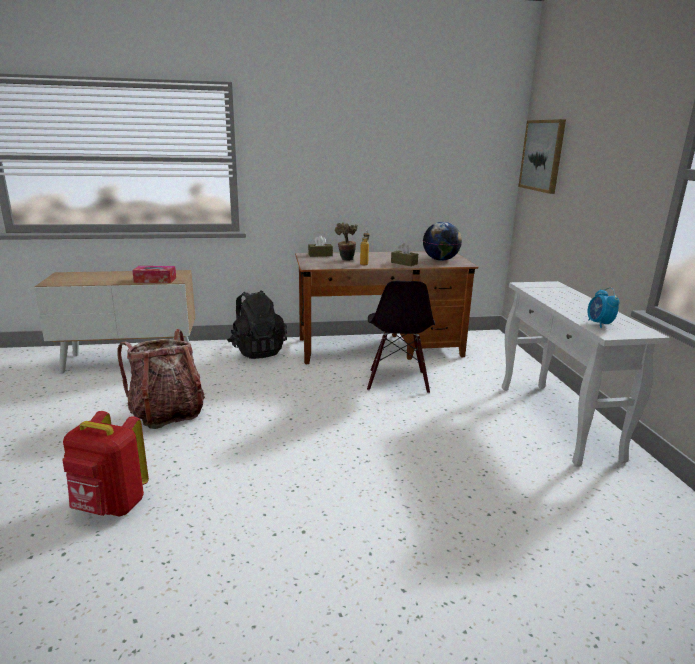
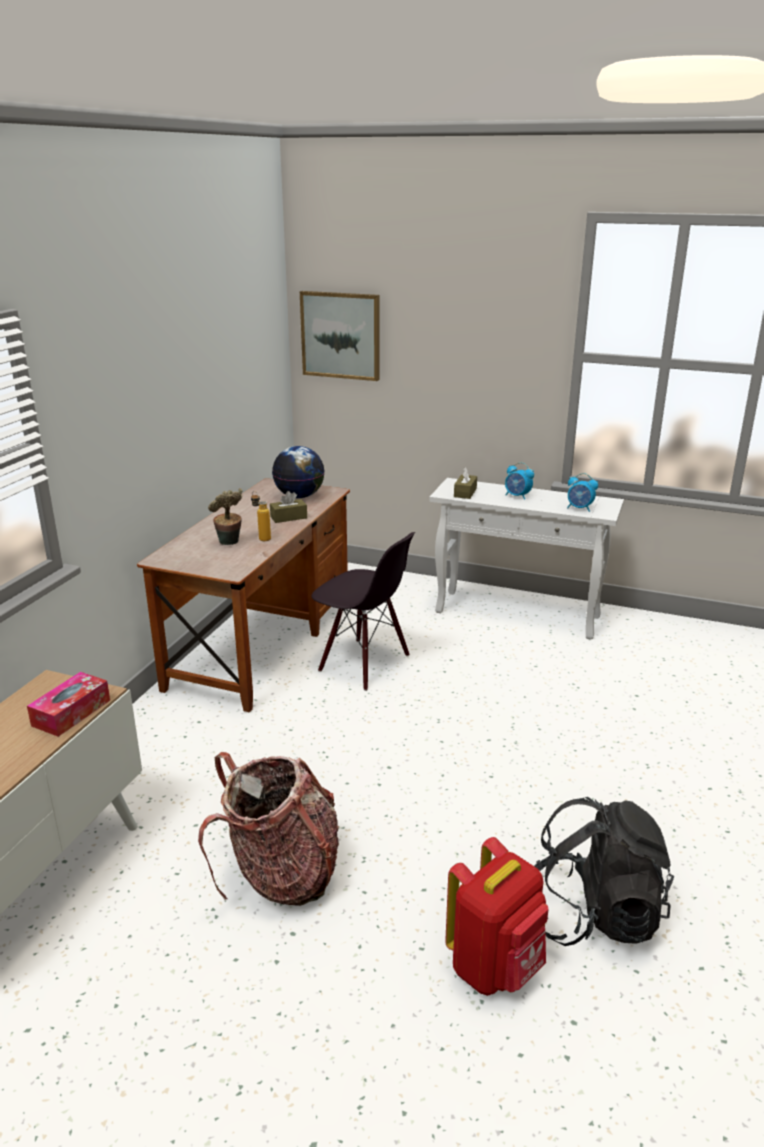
camera: 60 degrees left, 5 degrees up
(257, 351) = (156, 740): black backpack -> black backpack (594, 915)
(320, 255) = (176, 551): brown tissue box -> brown tissue box (465, 492)
(573, 303) = (517, 496): none -> alarm clock

